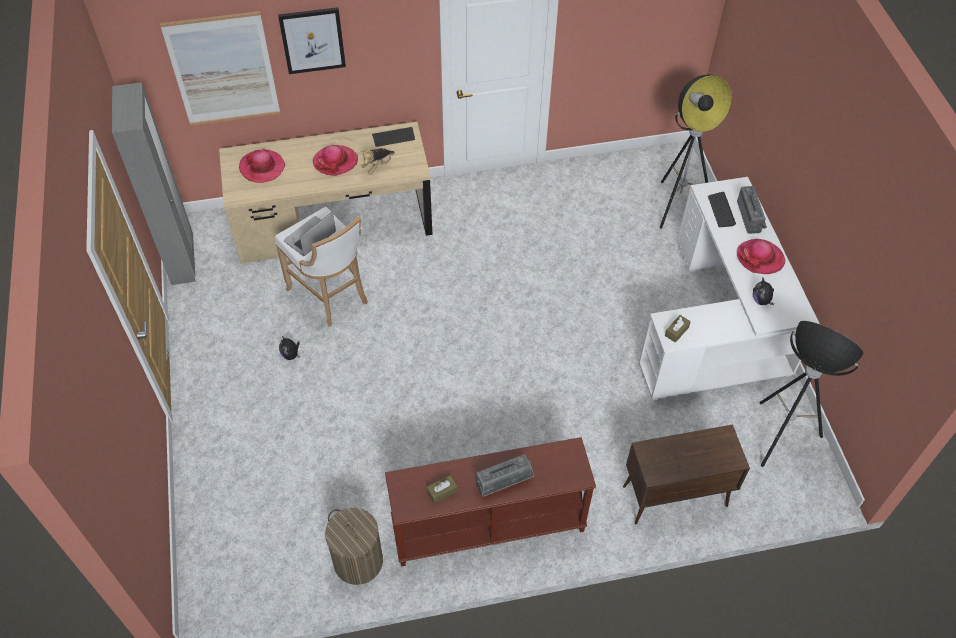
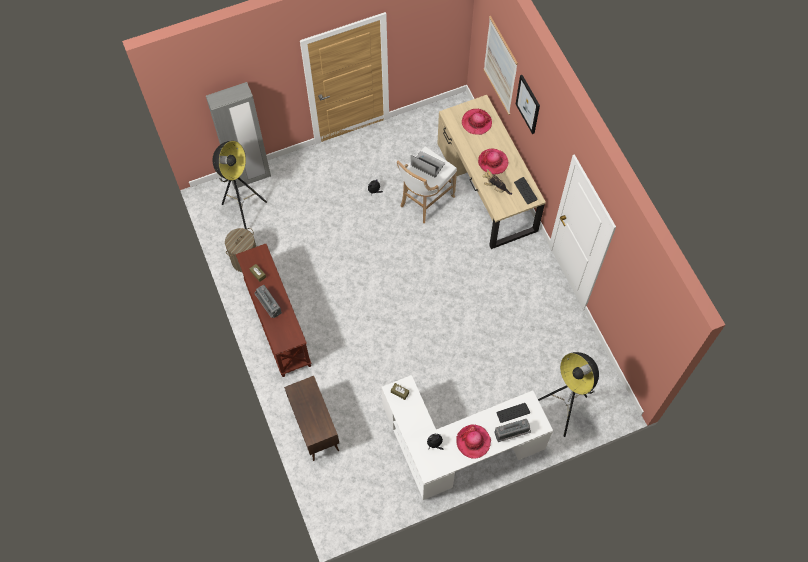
camera: 80 degrees right, 10 degrees up
(183, 260) = (432, 112): grey wardrobe -> grey wardrobe (250, 177)
(779, 436) = (372, 492): floor lamp -> floor lamp (244, 213)

